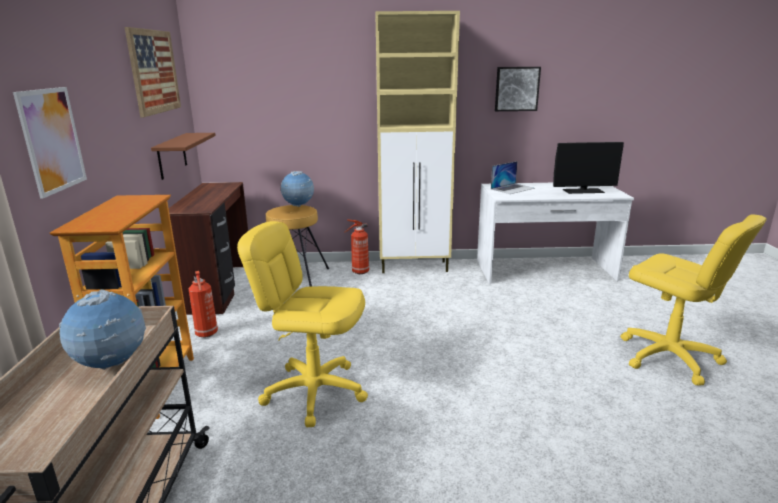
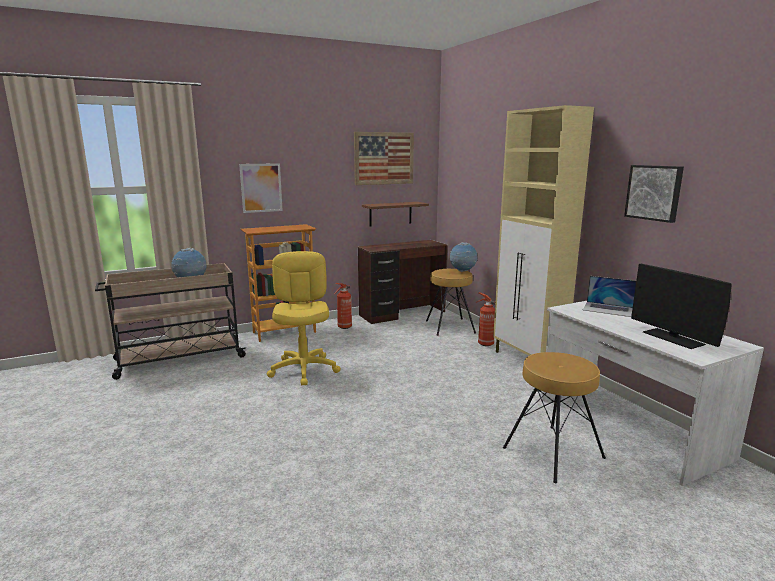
camera: 65 degrees right, 5 degrees down
(570, 304) = (552, 452): none -> brown stool
(668, 357) = (490, 530): yellow office chair -> none

